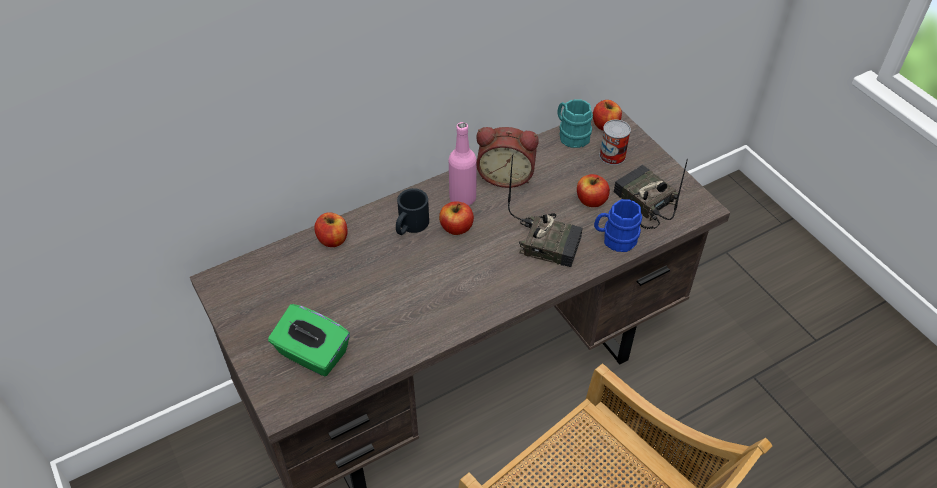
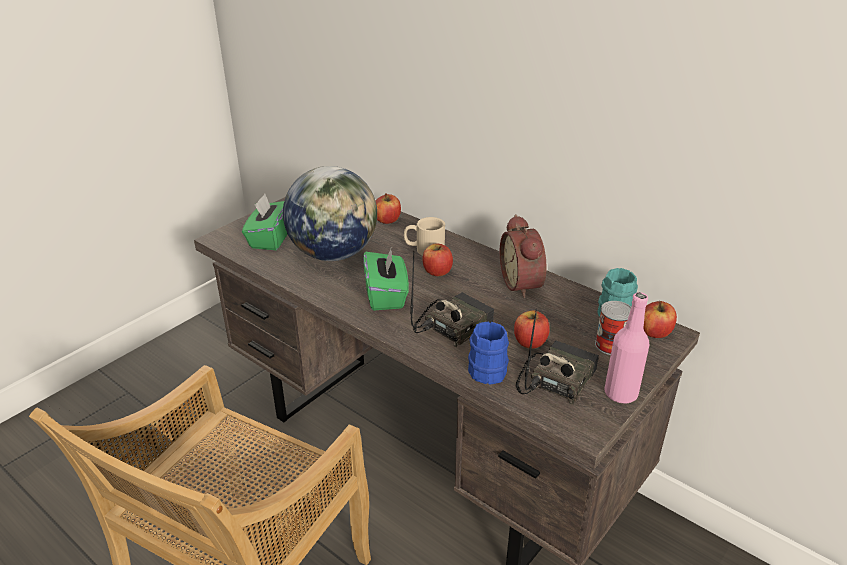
camera: 70 degrees right, 15 degrees down
(379, 301) = (334, 254): none -> globe
(410, 226) = (424, 249): black mug -> beige mug
(462, 198) = (475, 267): pink bottle -> pink bottle (620, 393)
(480, 277) = (386, 295): none -> green tissue box
(549, 242) = (453, 325): radio -> radio turned 135 degrees counterclockwise

